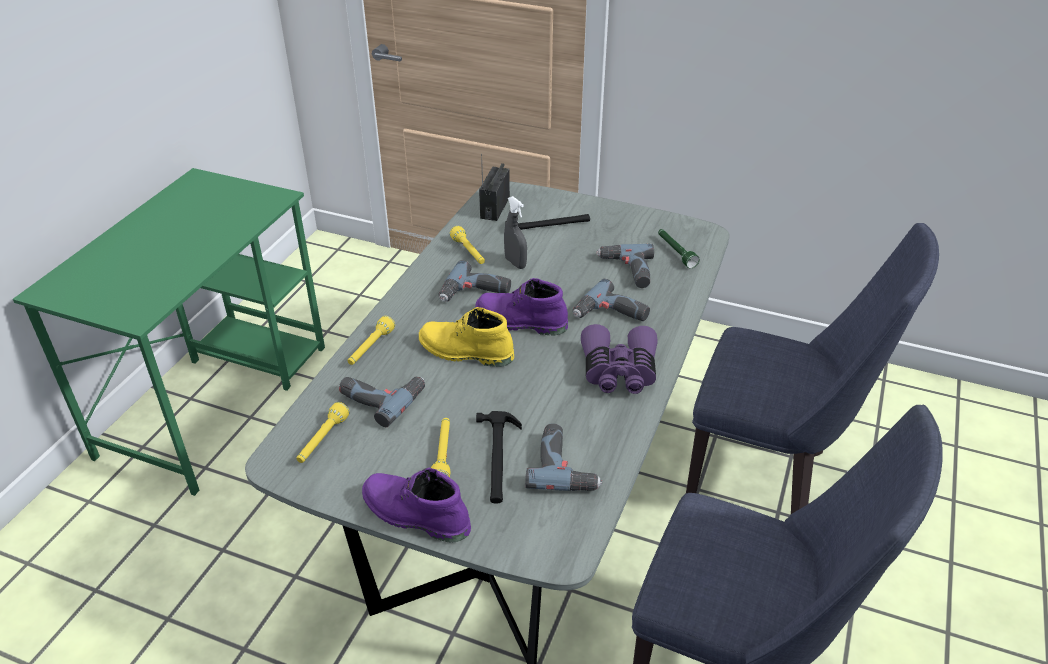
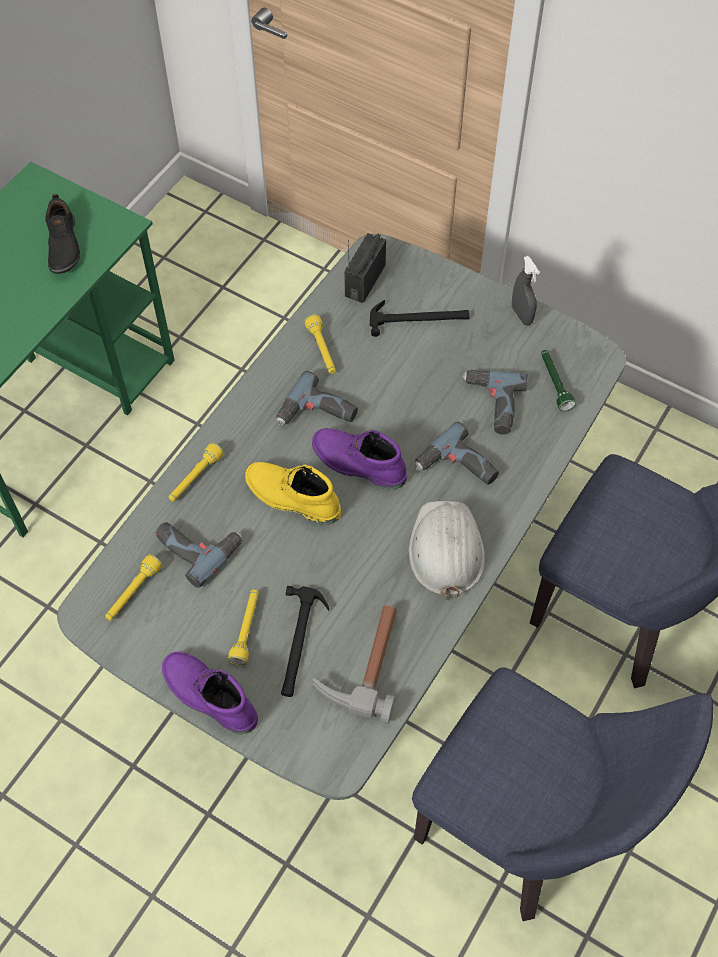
camera: 10 degrees right, 20 degrees up
(225, 213) = (62, 245): none -> black shoe
(515, 263) = (370, 374): grey spray bottle -> grey spray bottle (521, 315)
(565, 465) = (362, 662): power drill -> hammer
(619, 371) = (445, 550): purple binoculars -> white hard hat

